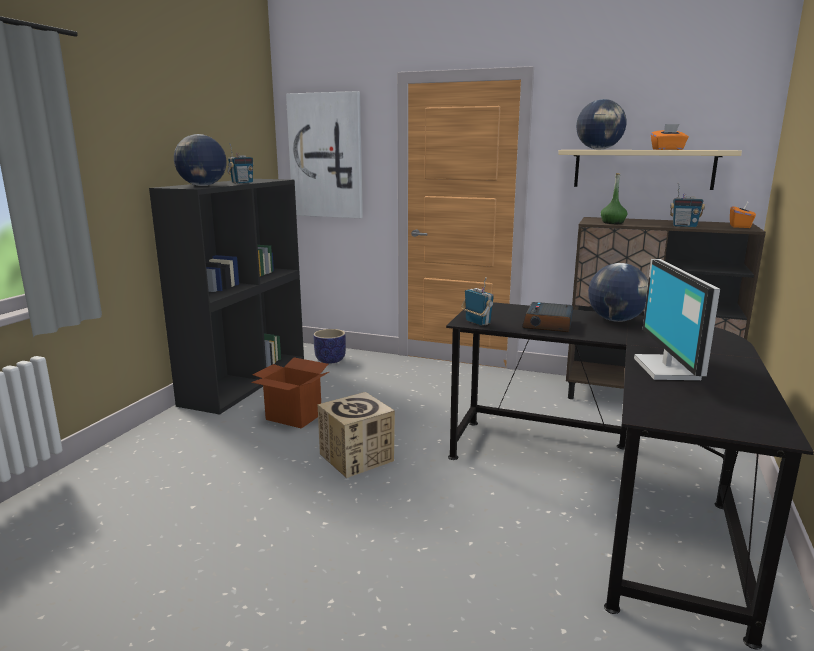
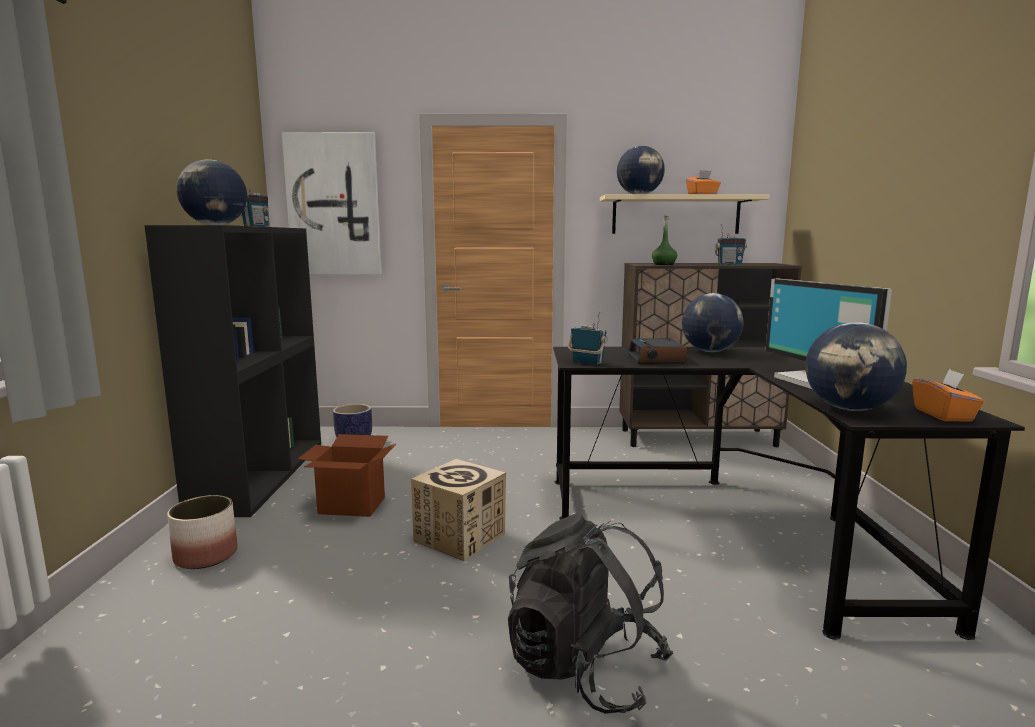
camera: 20 degrees left, 5 degrees down
(176, 439) = (207, 555): none -> planter
(376, 582) = (584, 668): none -> black backpack
(652, 404) = (849, 409): none -> globe
(740, 226) = (772, 264): orange tissue box -> orange tissue box (943, 415)

